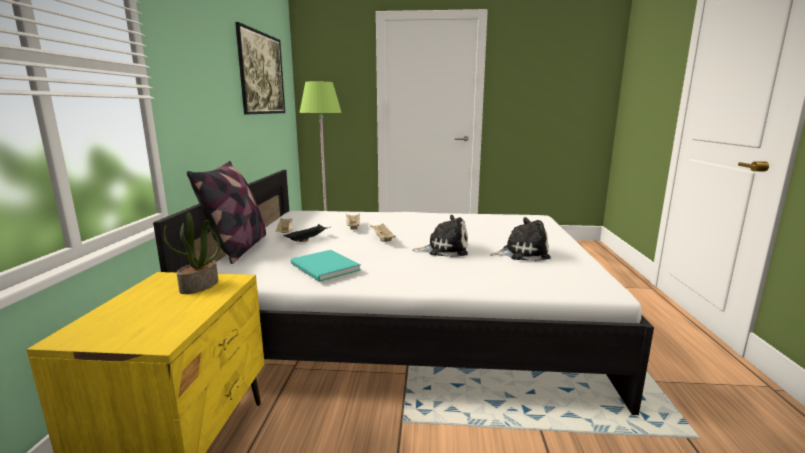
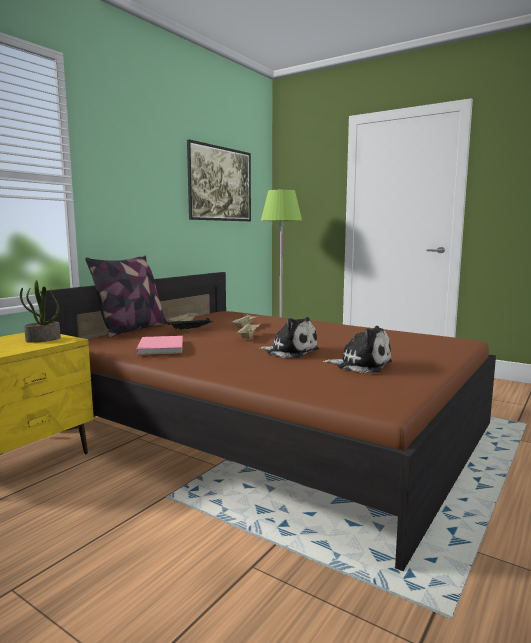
camera: 30 degrees right, 5 degrees down
(324, 268) = (159, 347): turquoise book -> pink book
(409, 320) = (275, 427): white bed -> brown bed

